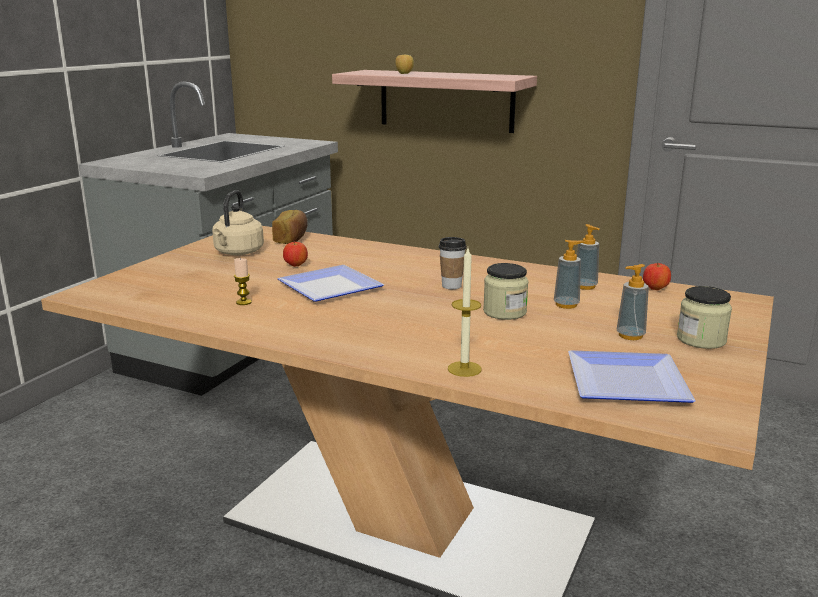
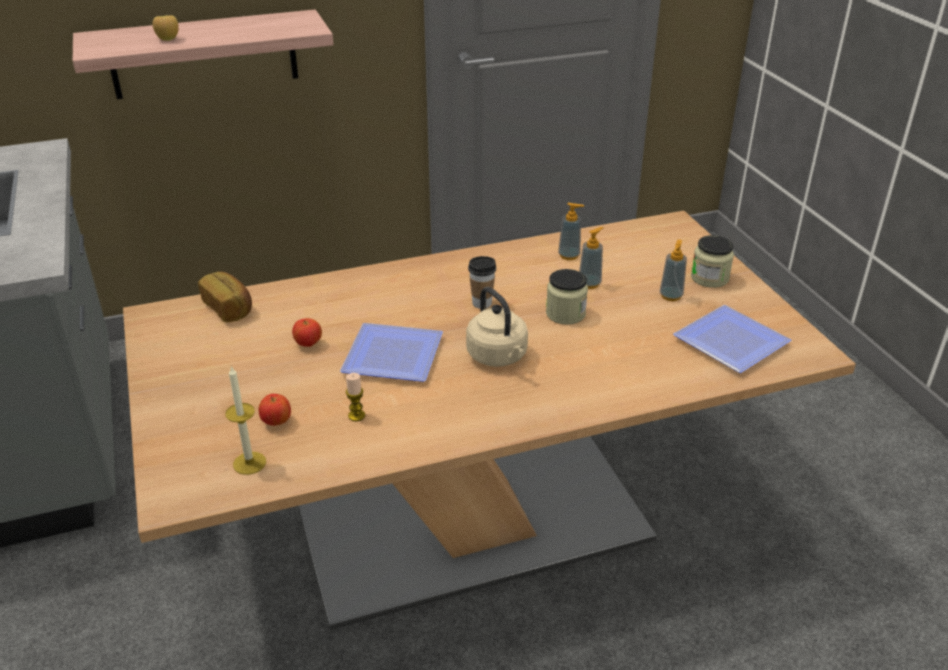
camera: 45 degrees left, 15 degrees up
(237, 253) = (214, 356): beige kettle -> beige kettle (498, 357)
(464, 369) = (635, 387): candle -> candle (249, 463)
(655, 289) = (613, 236): apple -> apple (276, 422)

